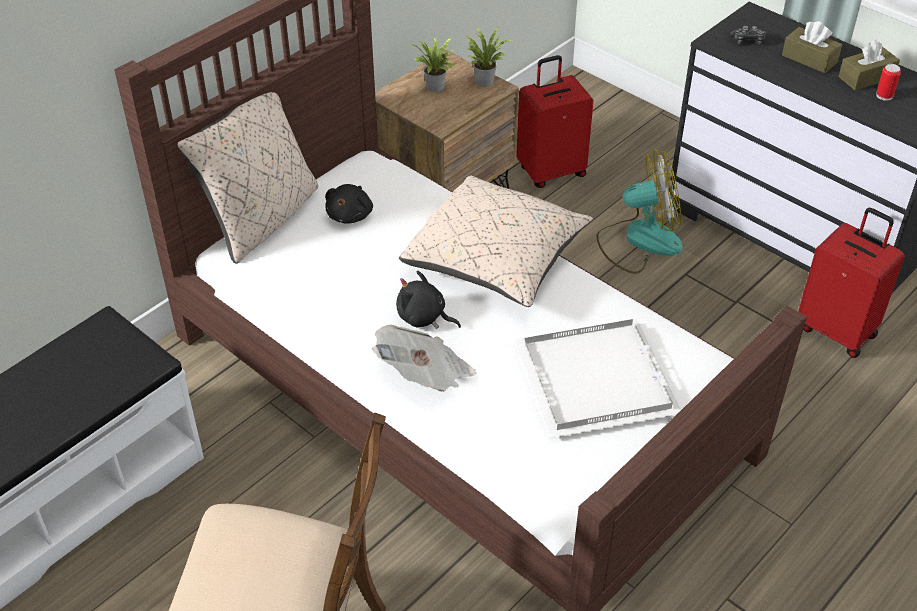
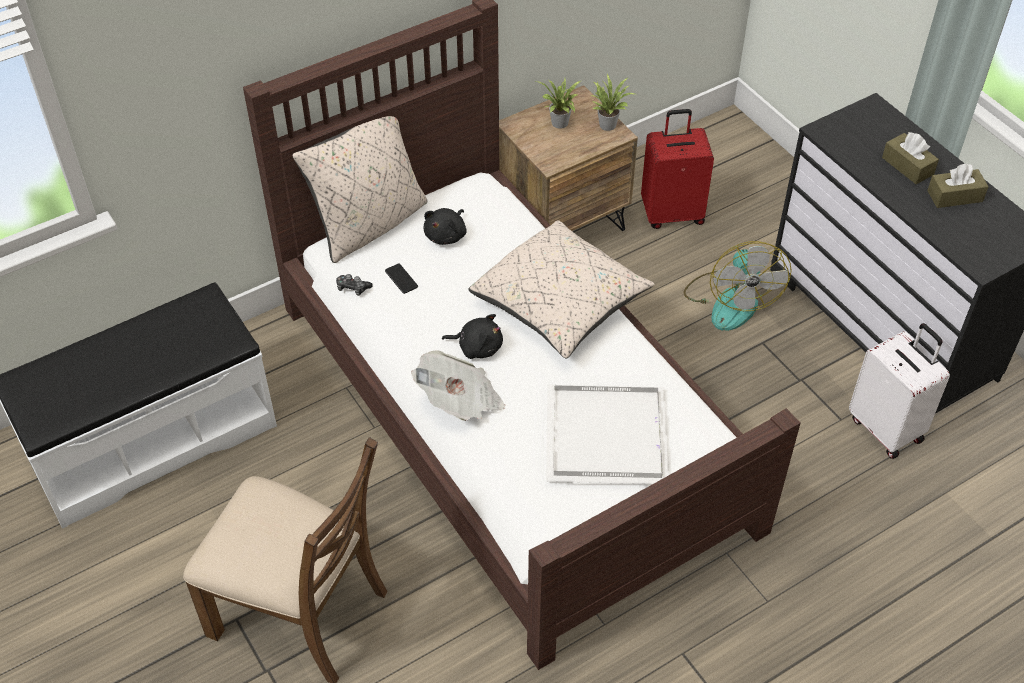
camera: 15 degrees right, 5 degrees up
(316, 266) = (401, 279): none -> phone
(424, 317) = (477, 347): black plush toy -> black plush toy turned 150 degrees clockwise
(639, 240) = (730, 300): fan -> fan turned 75 degrees clockwise
(748, 41) = (855, 136): game controller -> game controller (352, 288)
(837, 330) = (887, 428): red suitcase -> white suitcase
(884, 95) = (963, 219): can -> none

